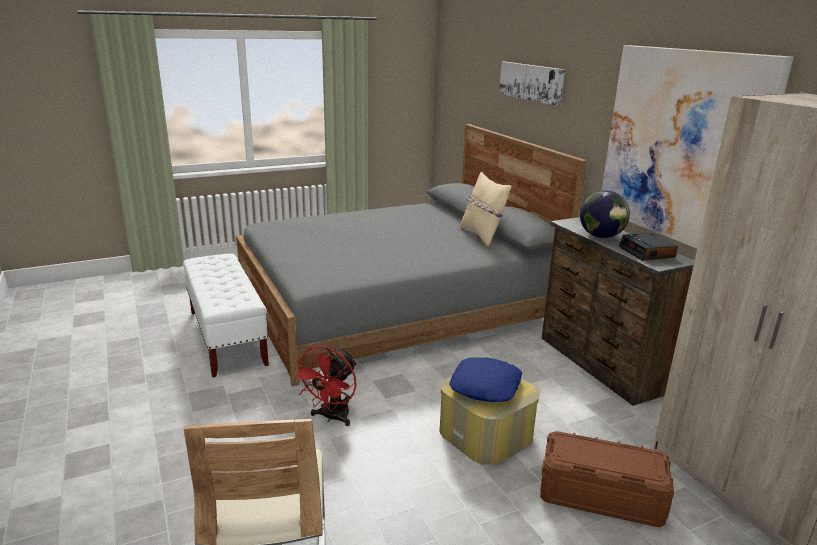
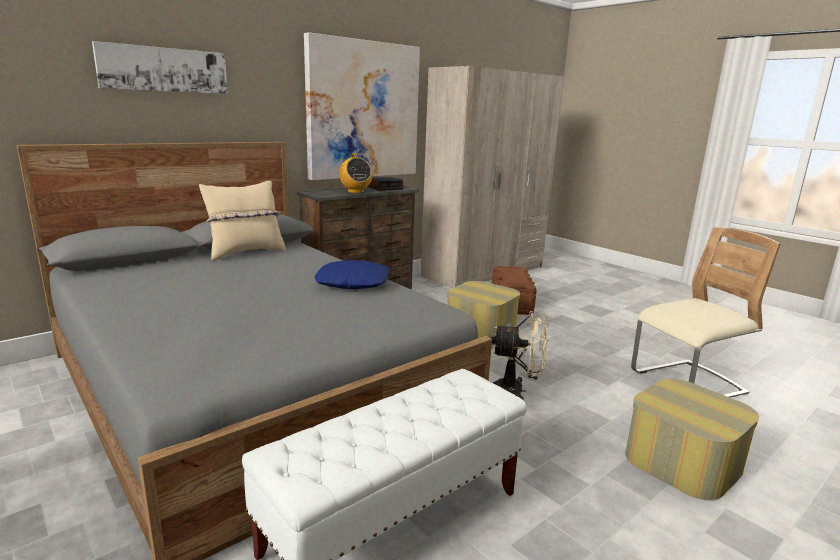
camera: 105 degrees left, 5 degrees down
(167, 475) = (683, 461): none -> ottoman
(331, 417) = (517, 391): red fan -> beige fan
(484, 386) = (481, 293): blue pillow -> blue pillow (353, 283)
(601, 236) = (355, 191): globe -> radio

